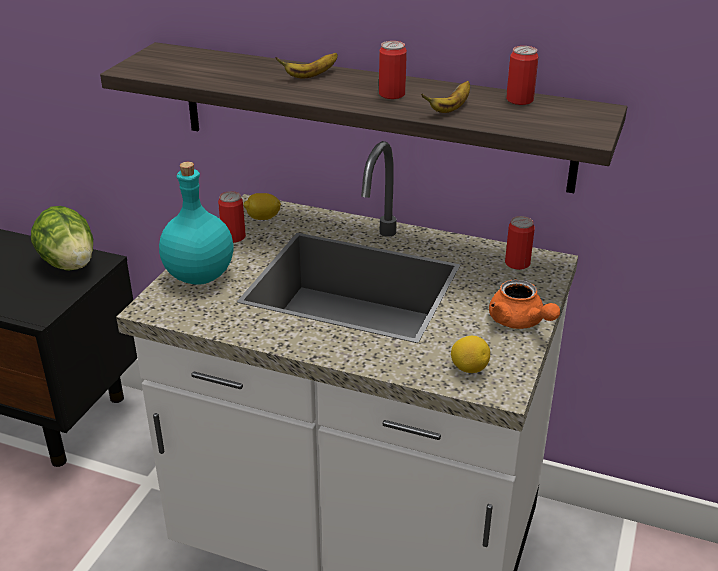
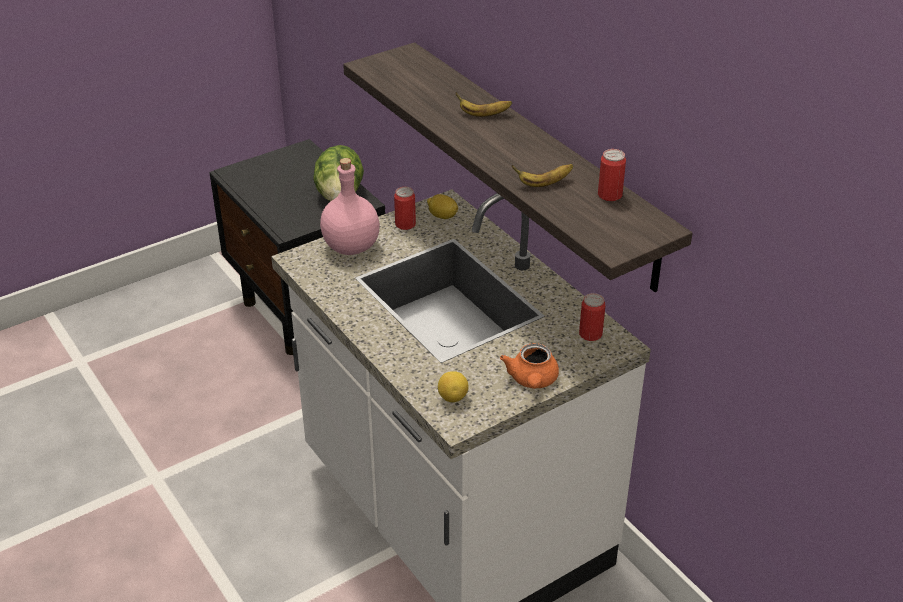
camera: 35 degrees right, 5 degrees up
(198, 276) = (350, 247): turquoise bottle -> pink bottle
(392, 94) = (518, 154): can -> none

